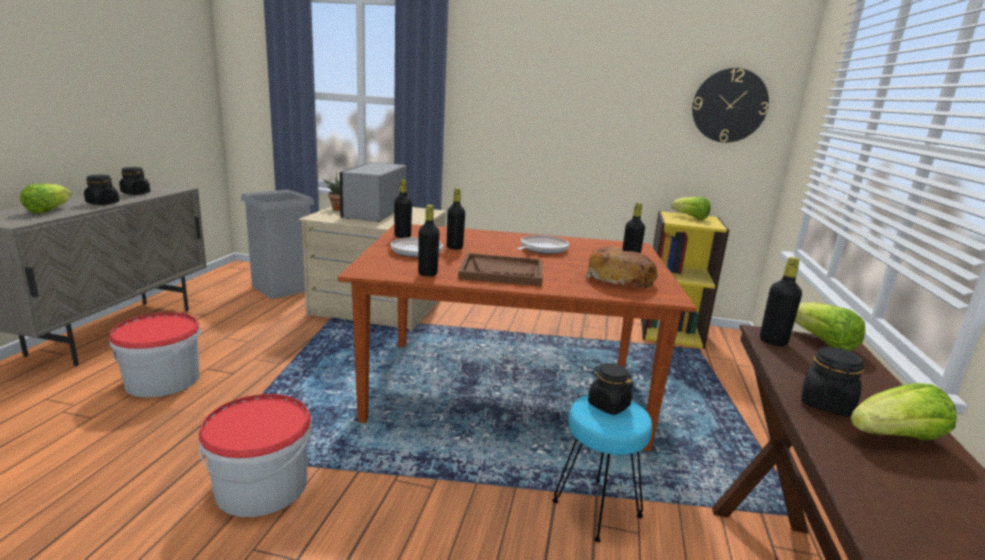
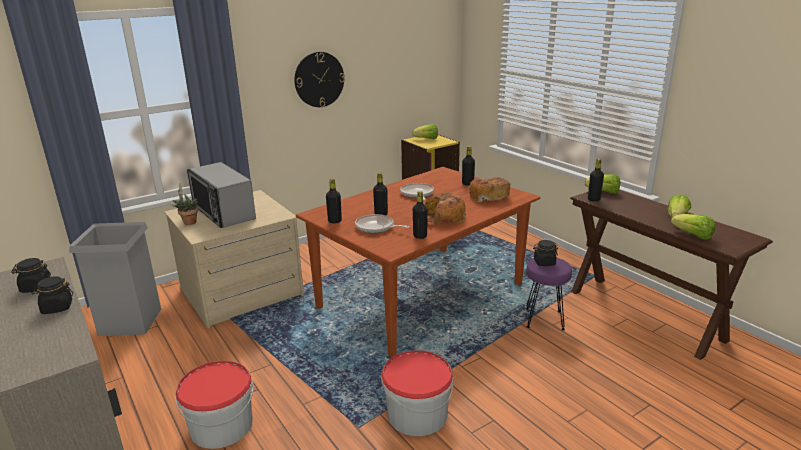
camera: 45 degrees left, 5 degrees up
(48, 211) = (46, 336): lettuce -> lettuce (693, 235)
(502, 272) = (443, 217): brown tray -> bread
(596, 509) = (544, 320): turquoise stool -> purple stool
(729, 105) = (426, 58): wall clock -> wall clock (319, 79)
(826, 404) = (647, 216): black jar -> none

